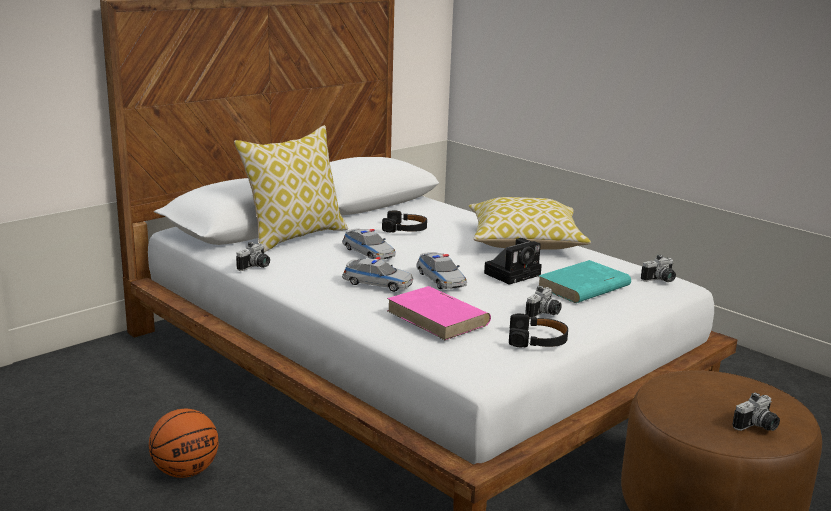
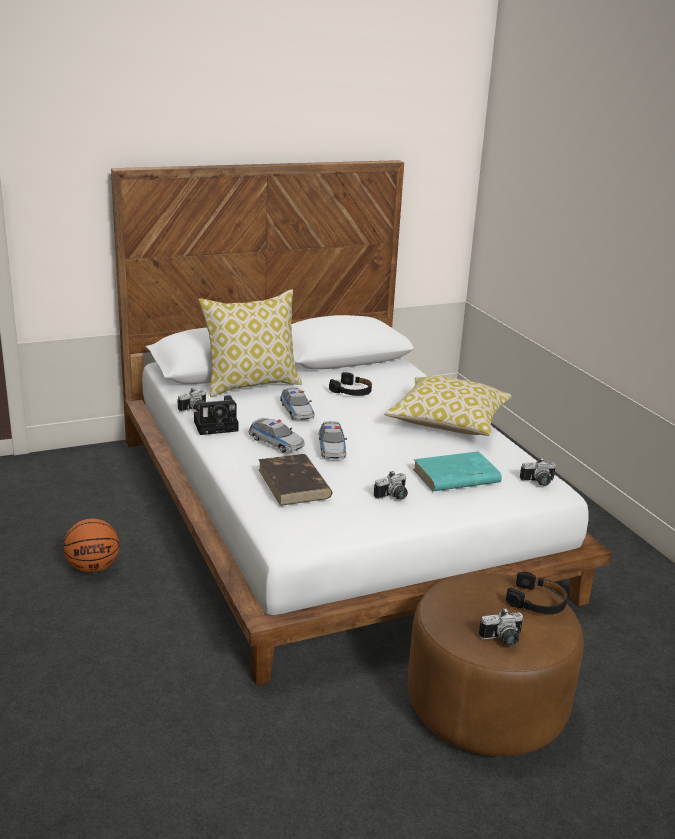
camera: 20 degrees right, 5 degrees up
(438, 318) = (294, 484): pink book -> brown book
(513, 273) = (406, 452): camera -> camera (218, 426)
(537, 340) = (362, 520): black headphones -> black headphones (537, 602)

